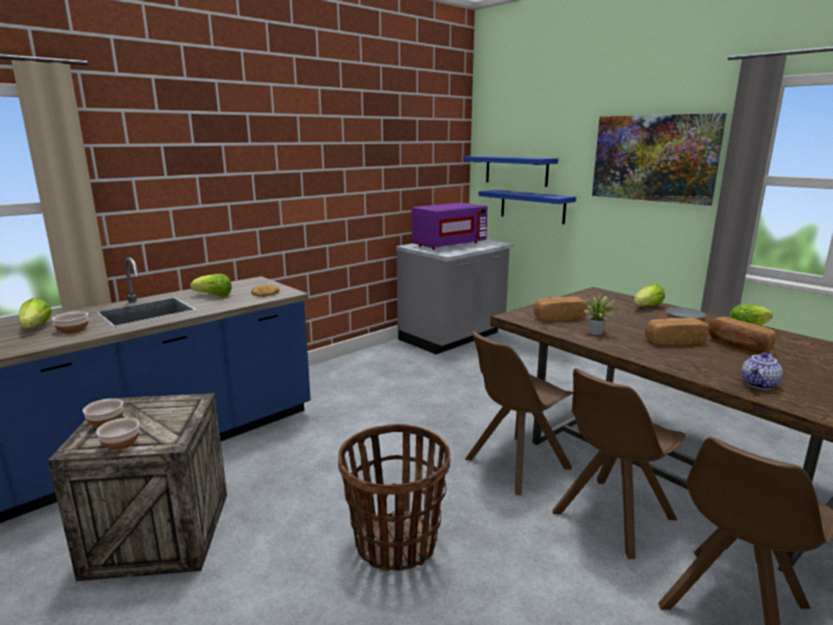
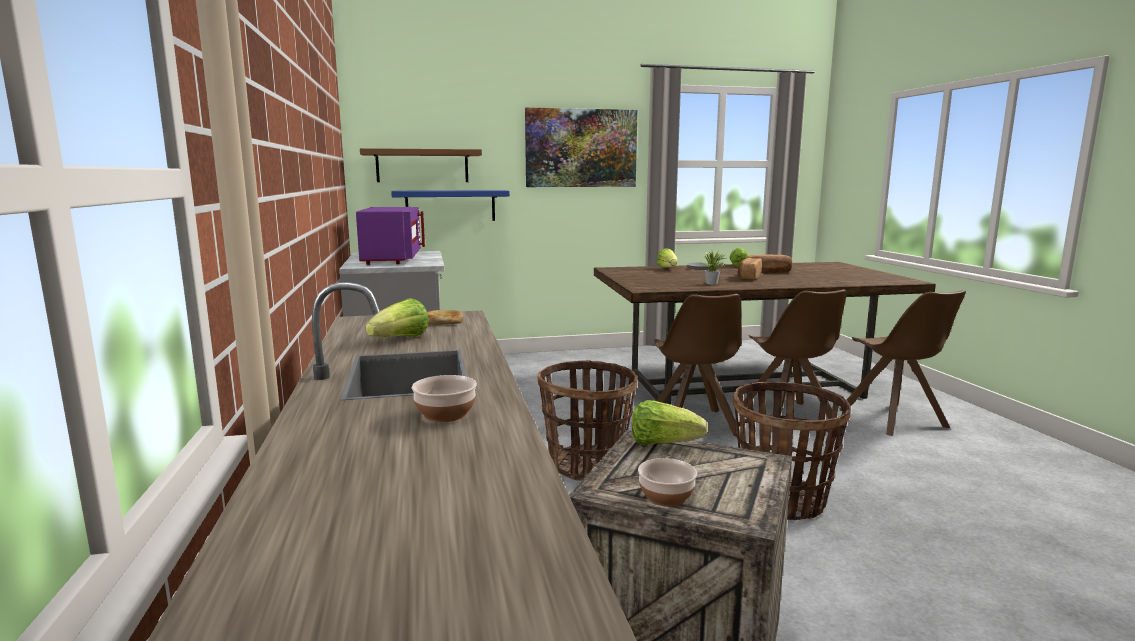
camera: 60 degrees left, 5 degrees down
(36, 327) = (365, 440): lettuce -> lettuce (663, 443)
(121, 443) = (748, 488): bowl -> none
(380, 438) = (587, 466): none -> basket
(516, 170) = (422, 166): blue shelf -> brown shelf
(558, 317) = (663, 283): bread -> none
(760, 385) = (837, 281): teapot -> none

